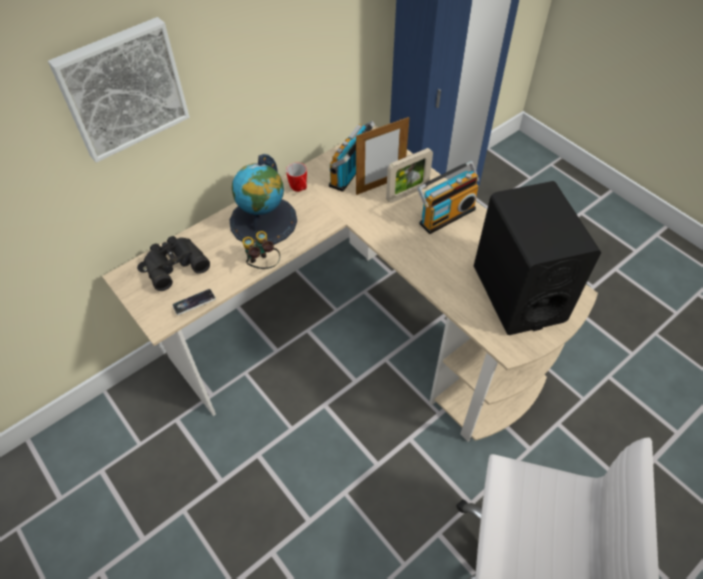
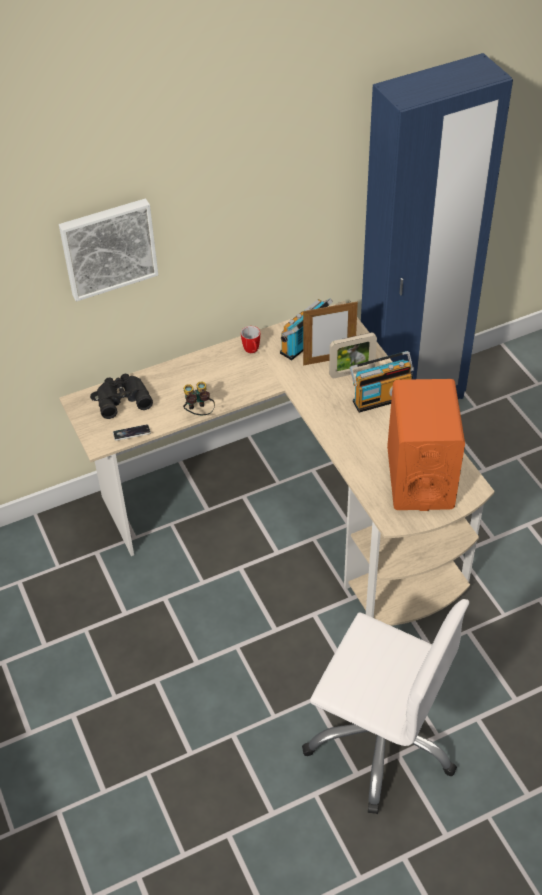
camera: 15 degrees right, 5 degrees down
(263, 221) = (210, 374): globe -> none
(518, 293) = (419, 478): black speaker -> orange speaker

